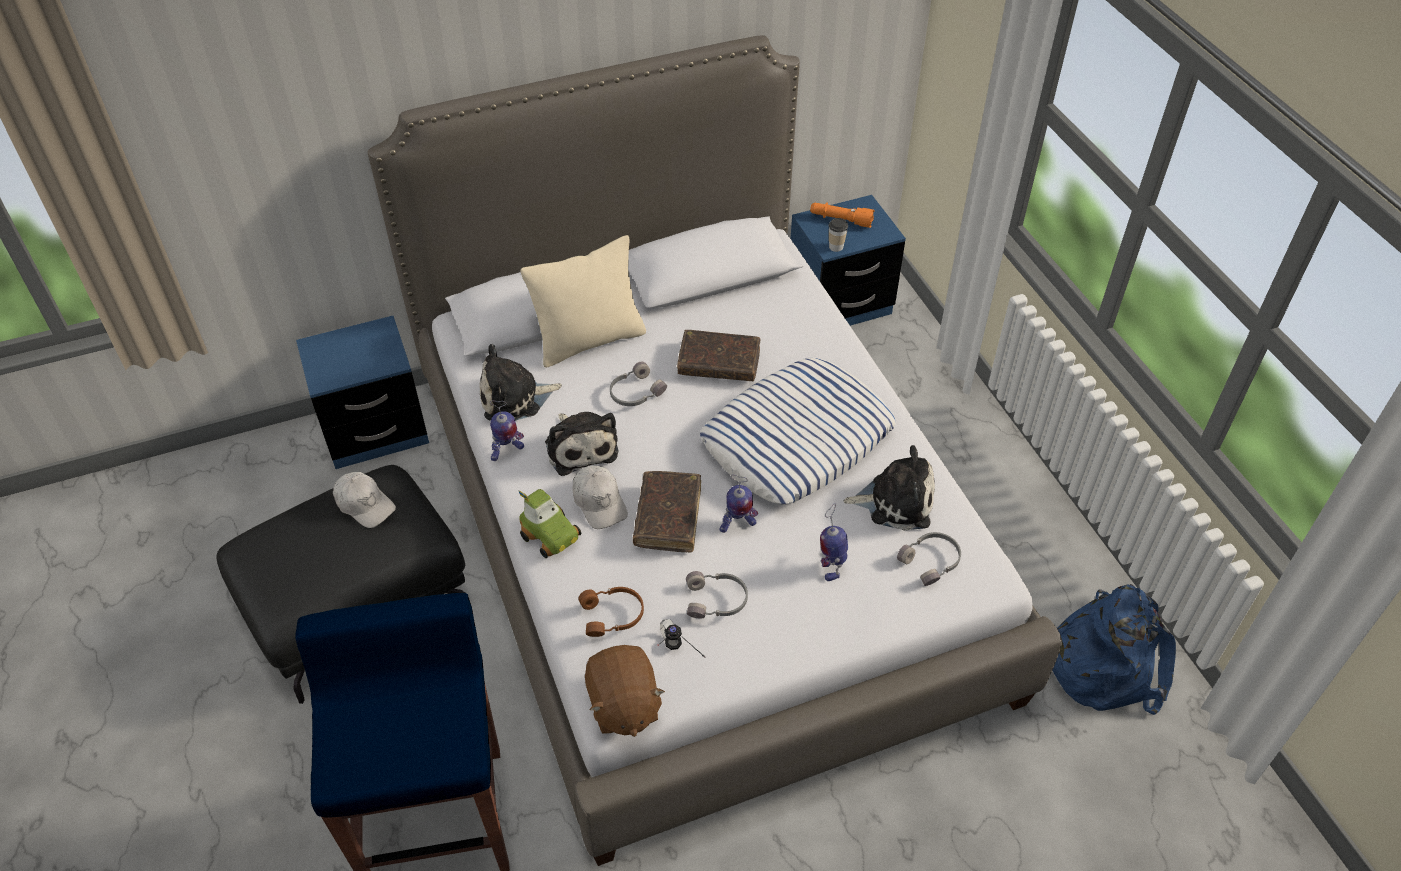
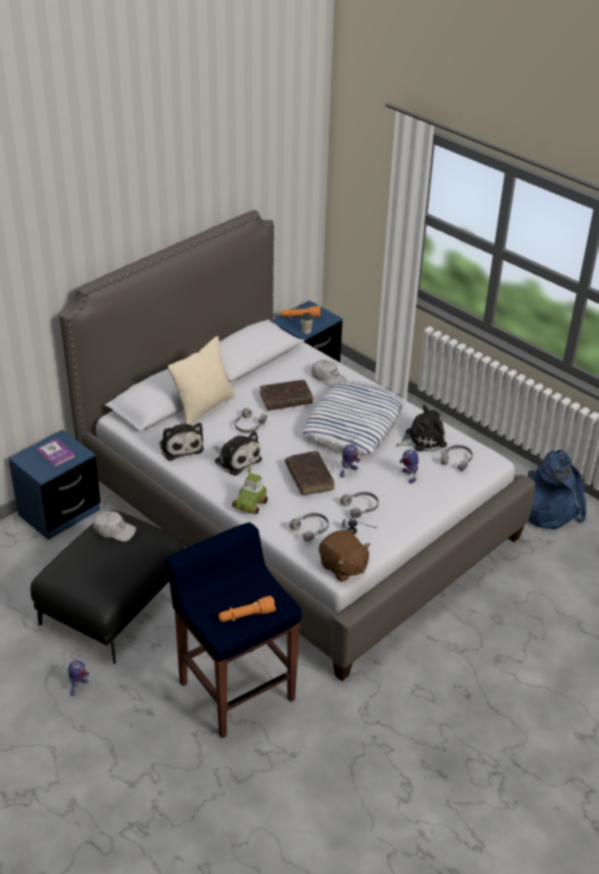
camera: 25 degrees left, 10 degrees down
(359, 353) = (56, 454): none -> book
(392, 755) = (246, 616): none -> orange flashlight
(506, 451) = (195, 473): toy robot -> toy robot (78, 687)
(515, 398) = (180, 446): plush toy -> plush toy turned 75 degrees counterclockwise
(551, 535) = (250, 504): toy car -> toy car turned 90 degrees clockwise
(599, 502) = (266, 482): white cap -> white cap (328, 378)
(613, 616) = (311, 529): brown headphones -> grey headphones

